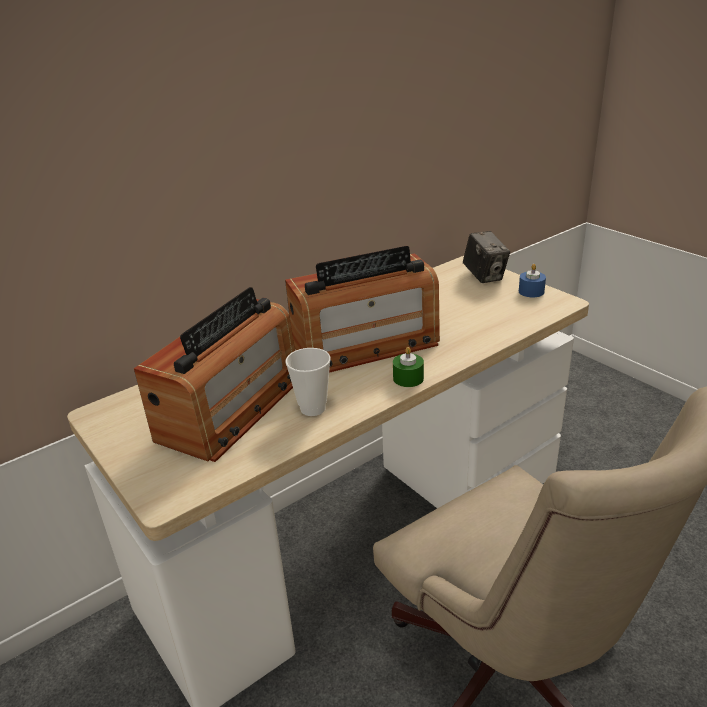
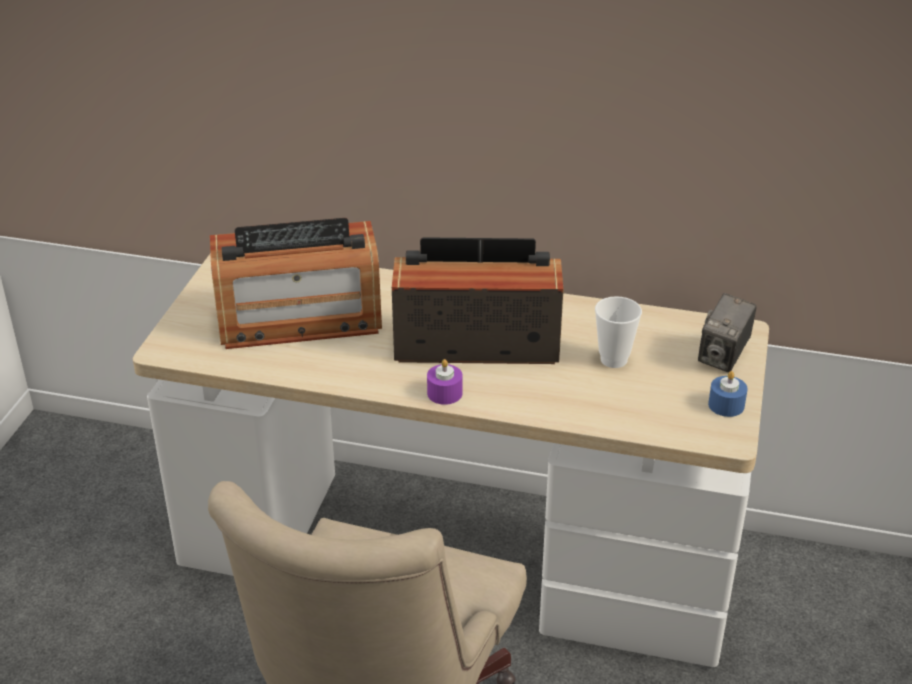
camera: 50 degrees right, 5 degrees up
(313, 408) = (341, 361): cup -> cup (613, 360)
(365, 345) = (477, 342): radio -> radio turned 150 degrees clockwise
(408, 378) = (444, 393): green candle -> purple candle

